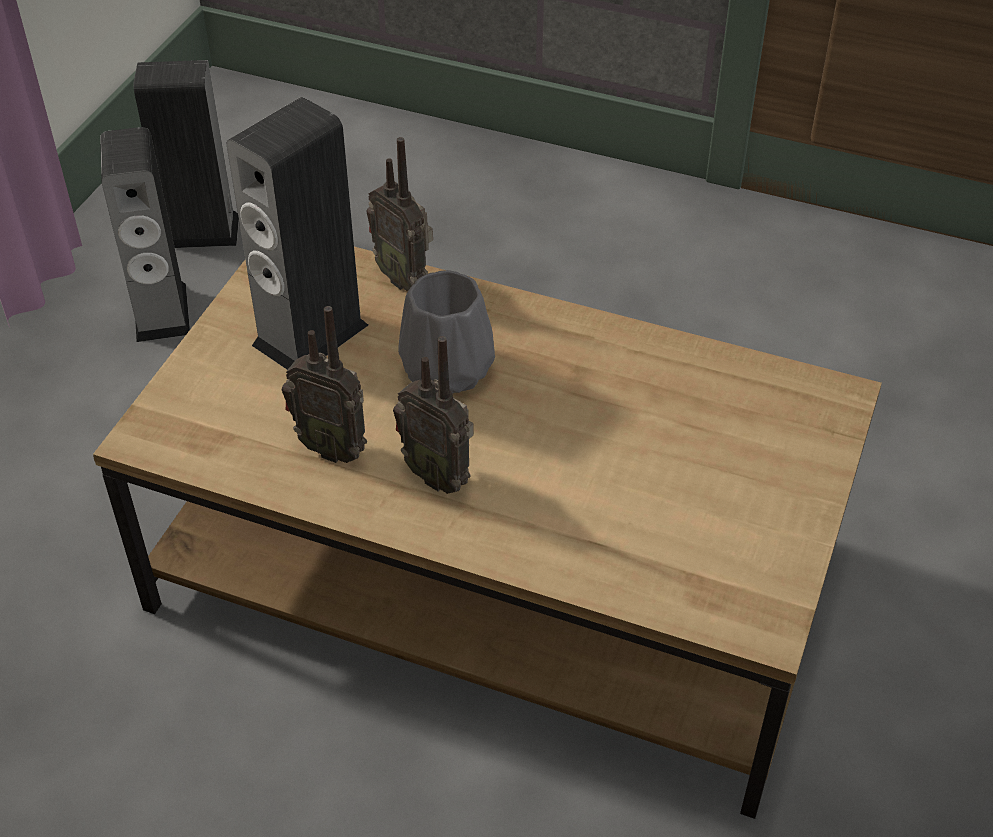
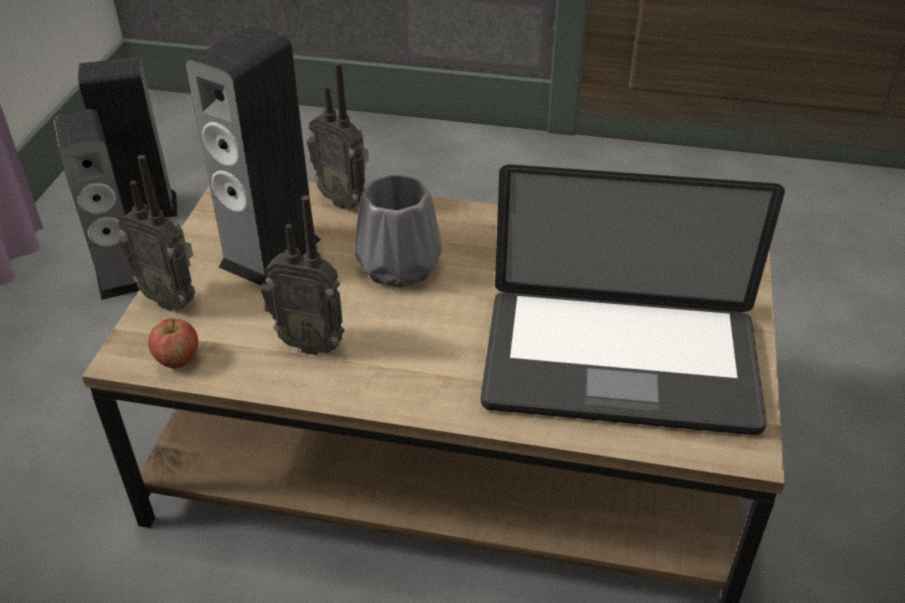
camera: 10 degrees left, 5 degrees down
(192, 449) = (177, 360): none -> apple
(439, 475) = (413, 354): radio -> radio (171, 298)
(660, 516) = (620, 363): none -> laptop

